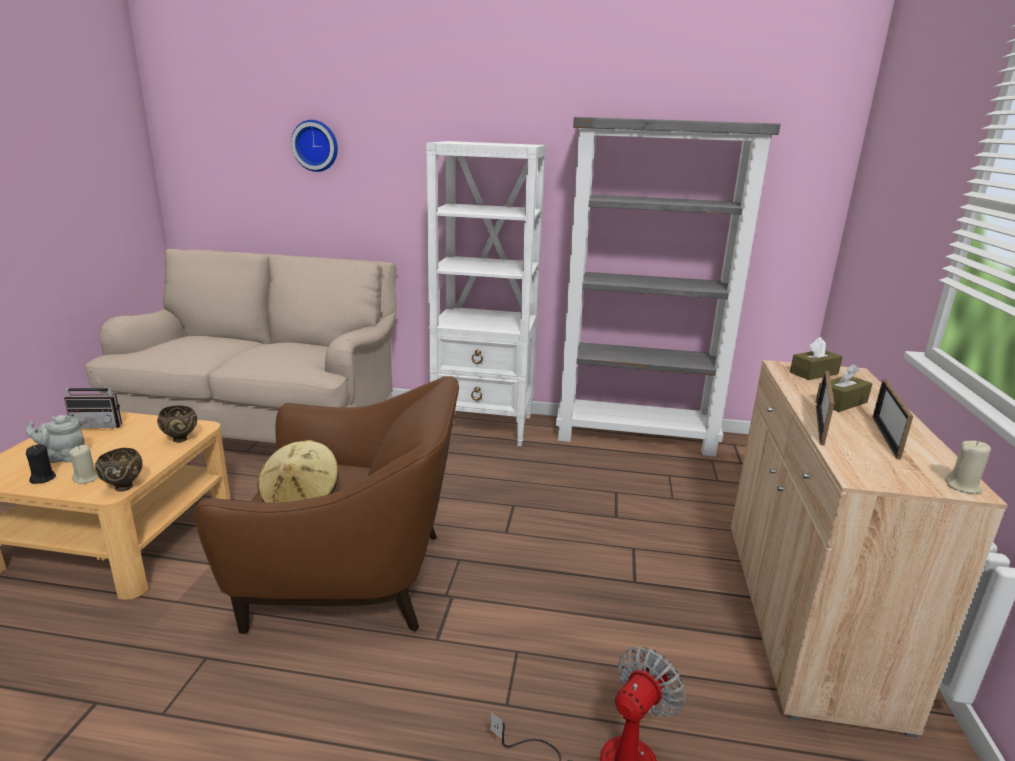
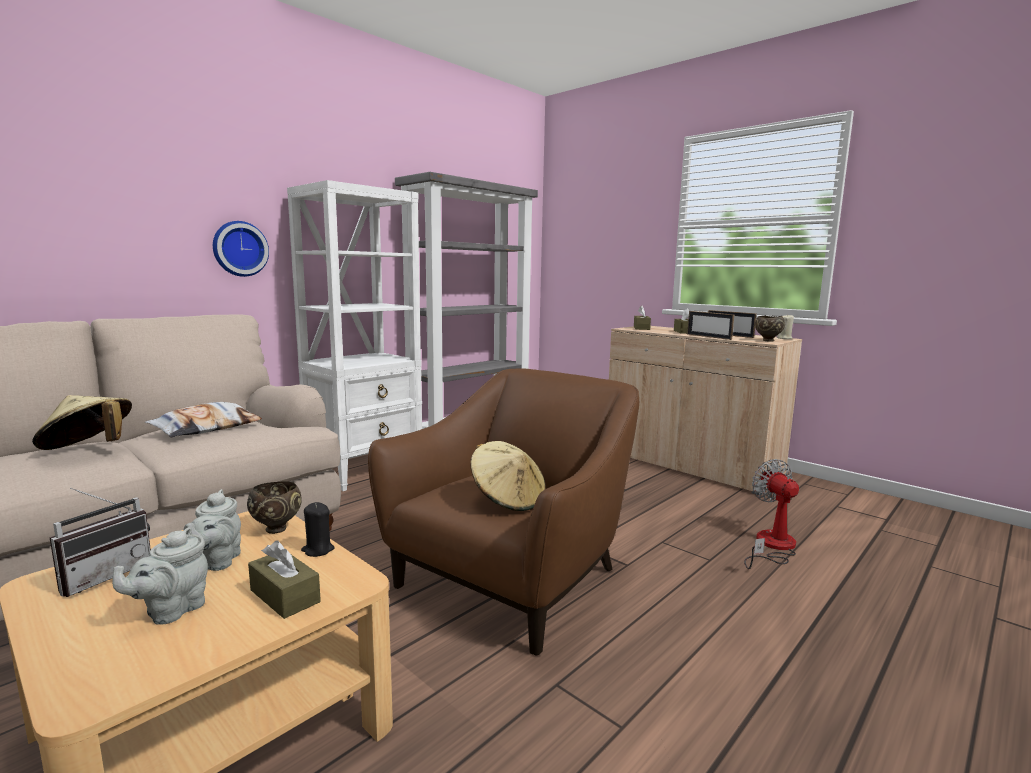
camera: 55 degrees left, 10 degrees down
(43, 478) = (221, 631): black candle -> black candle (318, 550)
(86, 478) = (285, 596): beige candle -> brown tissue box
(124, 487) = (354, 573): brown bowl -> brown bowl (767, 340)
(125, 443) = (216, 562): none -> grey teapot
(205, 346) = (89, 449): none -> beige hat
(282, 351) = (207, 428): none -> pillow
(316, 146) = (111, 180): wall clock -> wall clock (239, 249)

